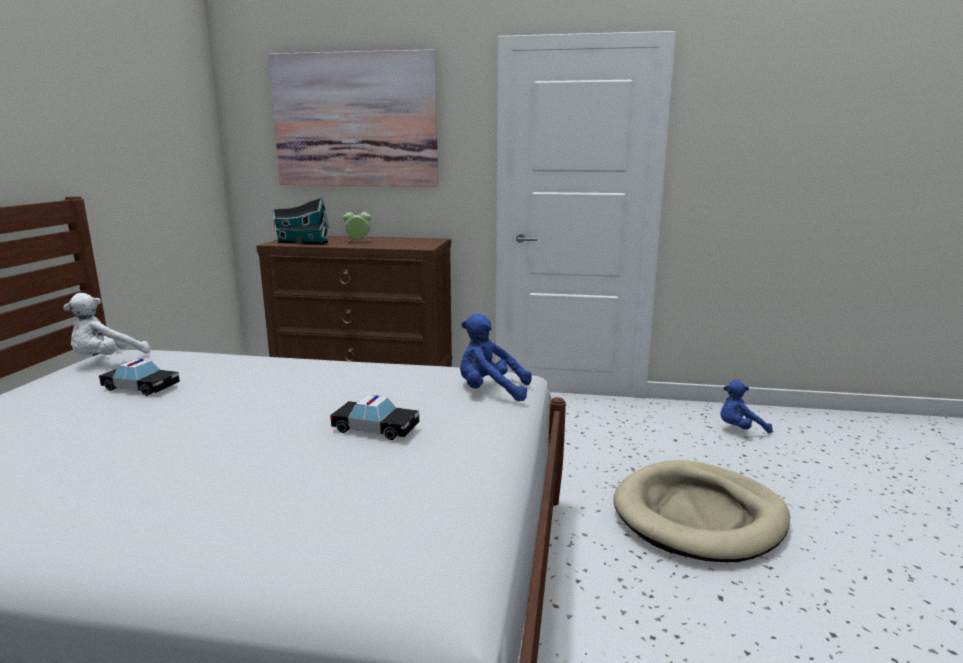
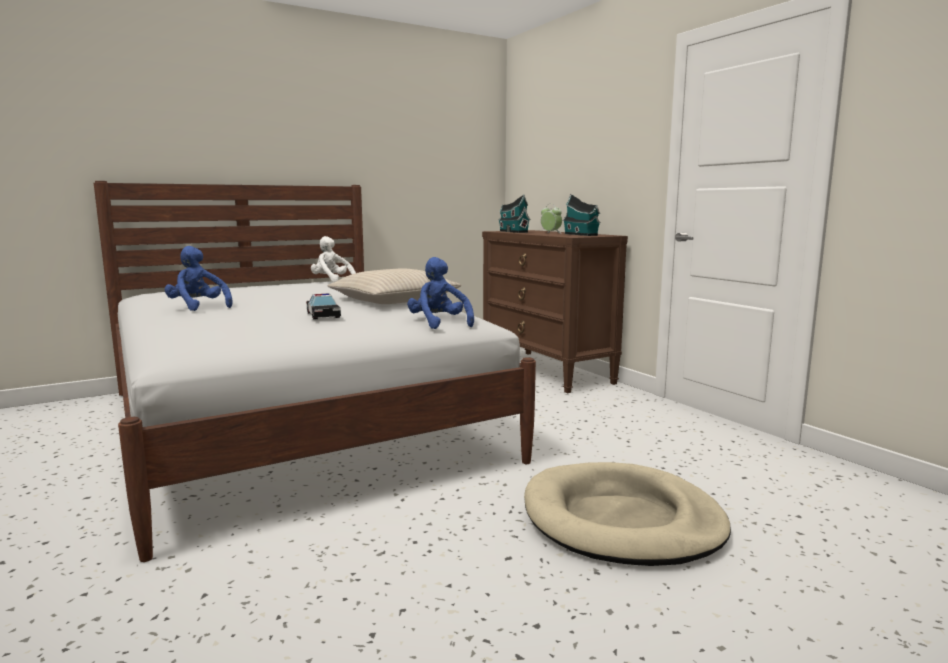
camera: 50 degrees right, 5 degrees down
(107, 360) = (332, 281): white plush toy -> white plush toy turned 45 degrees clockwise
(141, 387) = (306, 288): toy car -> none
(347, 374) = (393, 301): none -> beige pillow
(355, 120) = (575, 131): picture -> none
(407, 242) = (581, 234): none -> toy house
(739, 429) = (856, 501): blue plush toy -> blue plush toy (198, 307)

